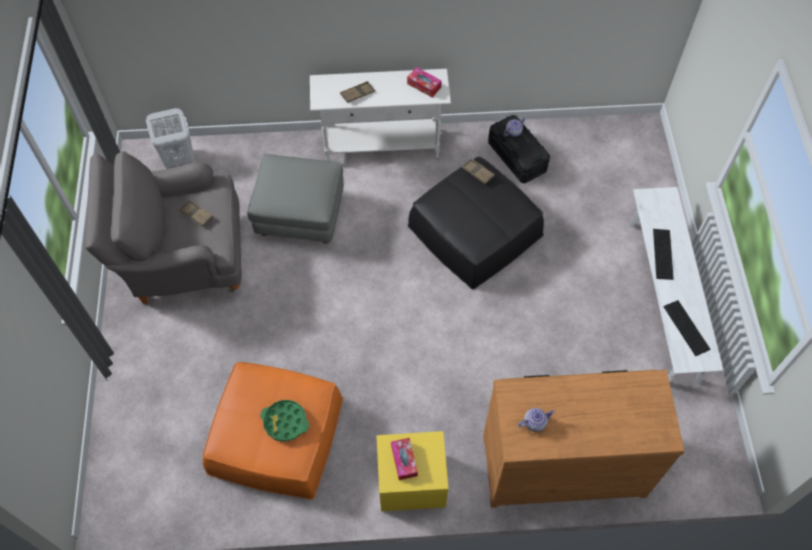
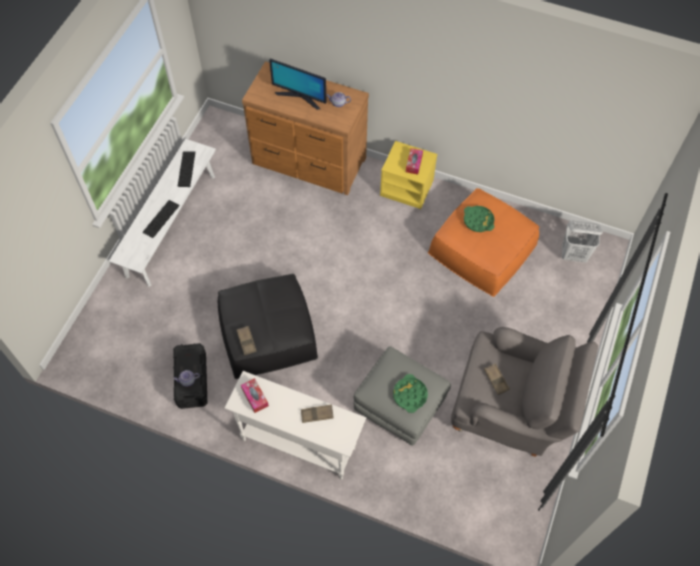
camera: 155 degrees left, 0 degrees up
(178, 159) = (488, 513): white laundry basket -> white laundry basket (574, 255)
(283, 177) = (410, 395): none -> green tray
(592, 409) = (300, 97): none -> monitor

